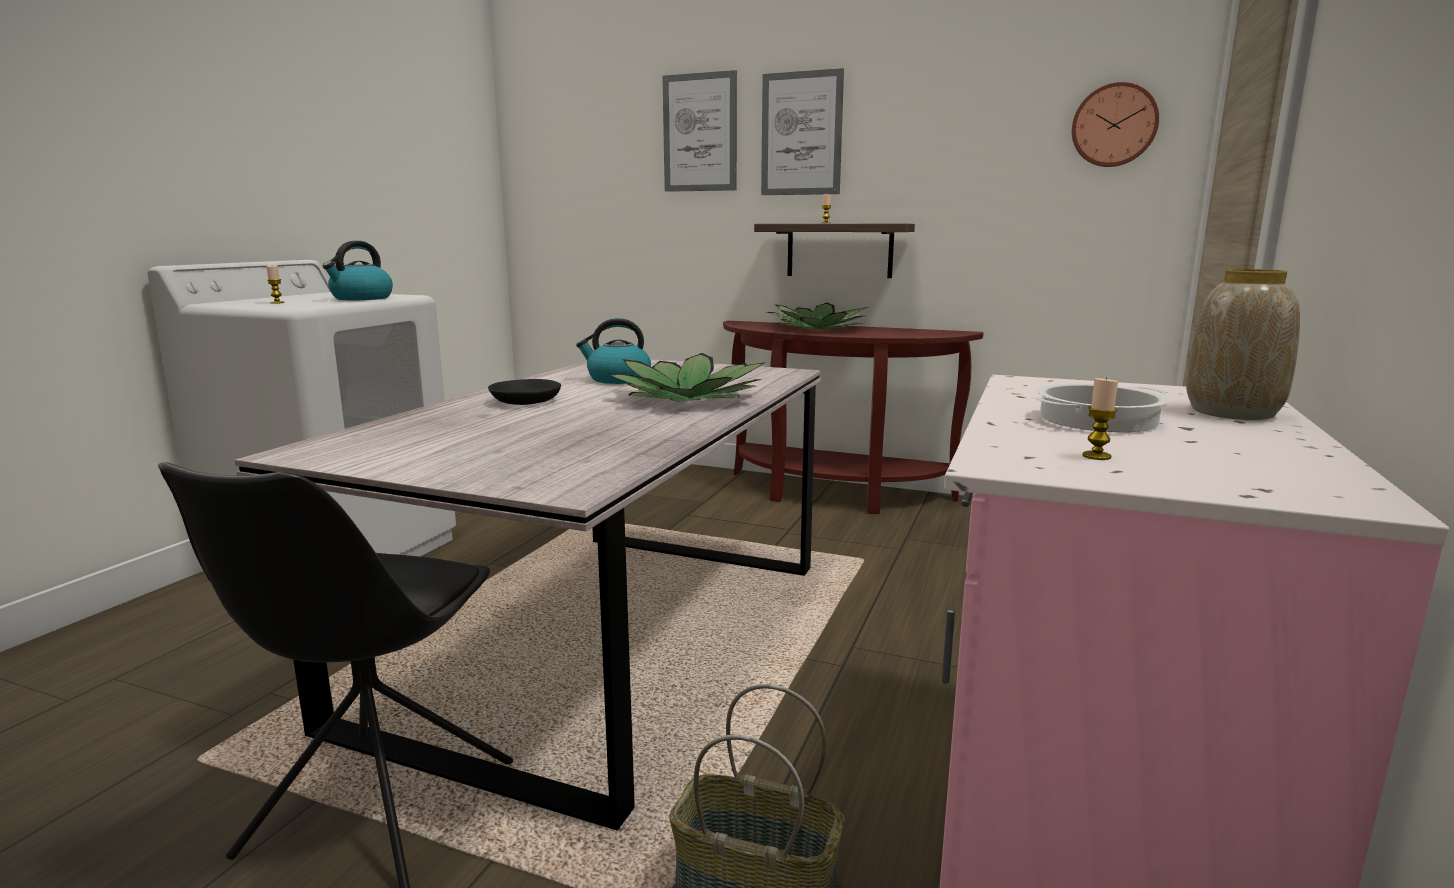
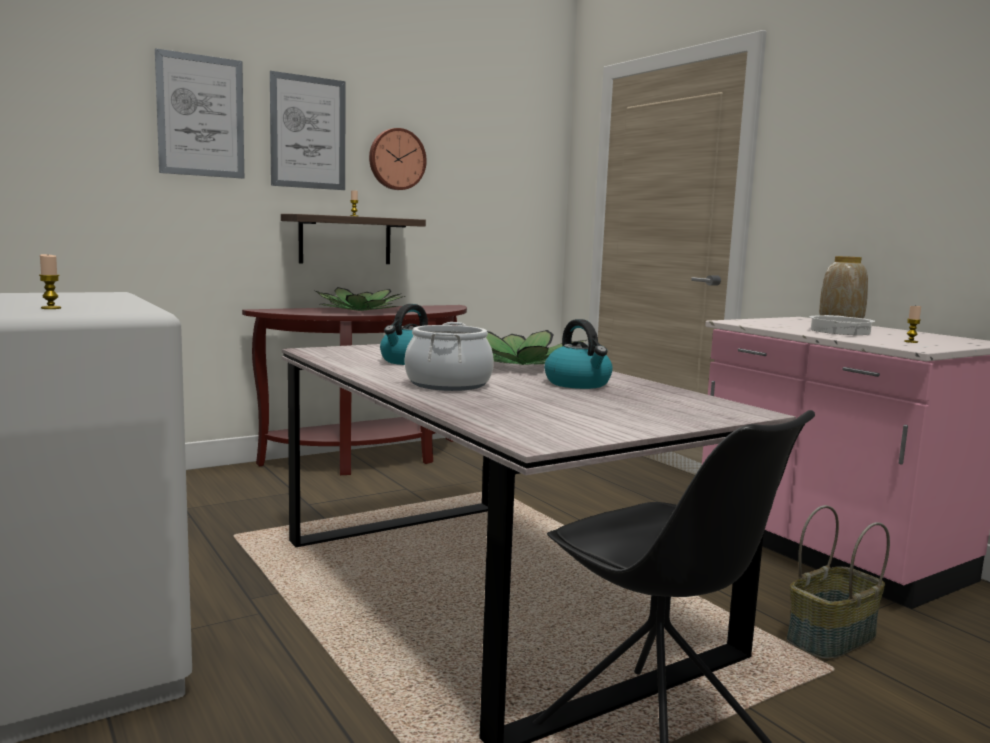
camera: 55 degrees left, 5 degrees down
(361, 298) = (98, 298): kettle -> kettle (578, 384)
(524, 401) = (449, 384): black bowl -> cooking pot
(1114, 125) = (525, 158): wall clock -> wall clock (396, 159)

